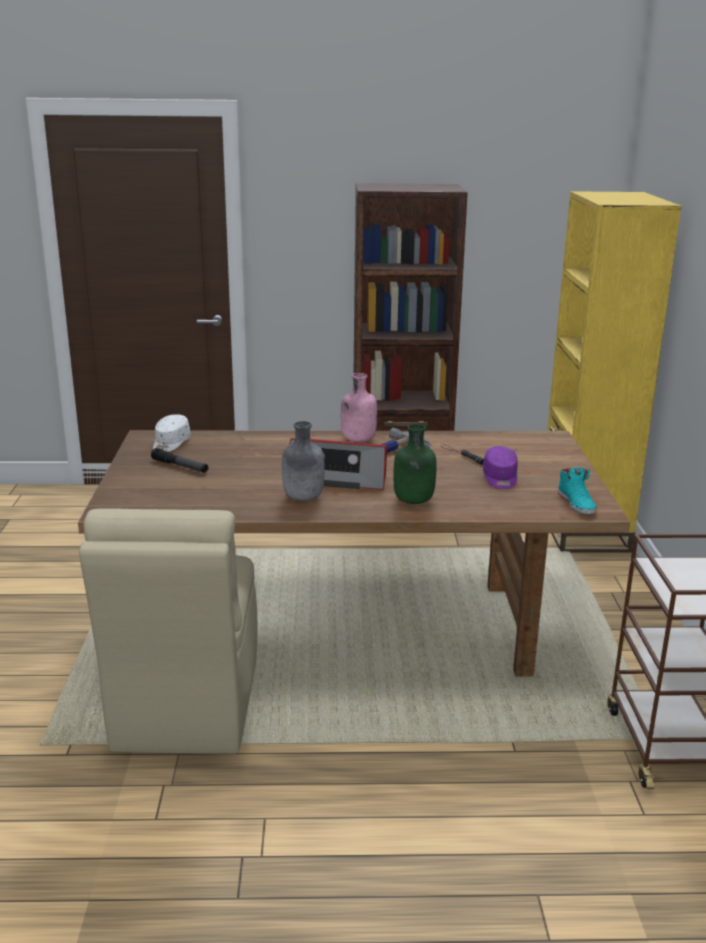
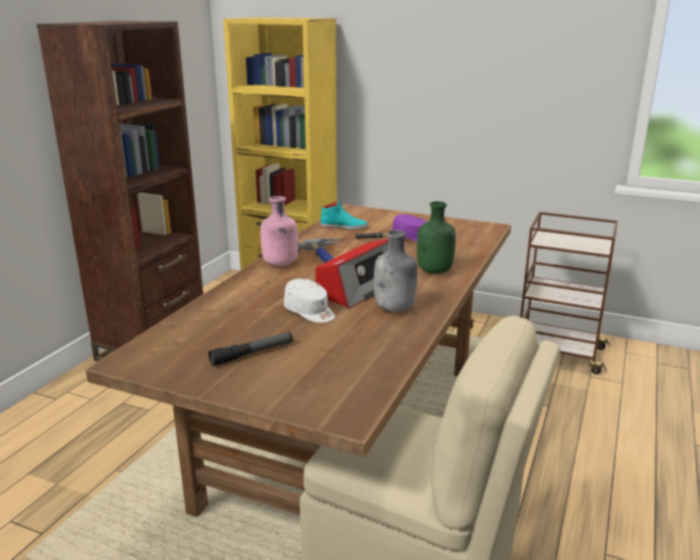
camera: 65 degrees left, 0 degrees up
(170, 443) = (172, 349): white cap -> white cap (310, 312)
(577, 503) = (474, 229): turquoise shoe -> turquoise shoe (344, 227)

